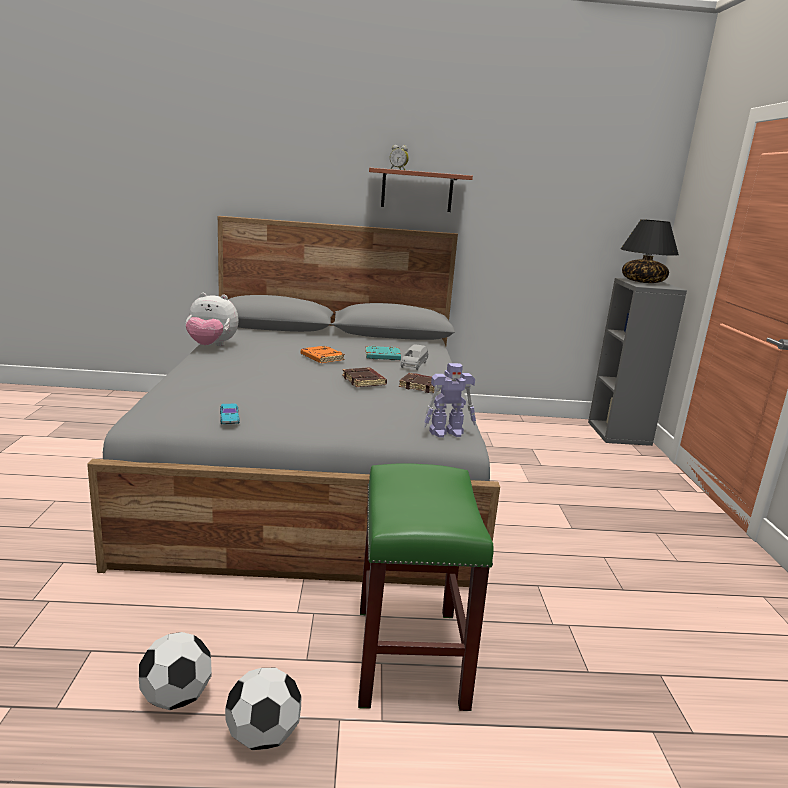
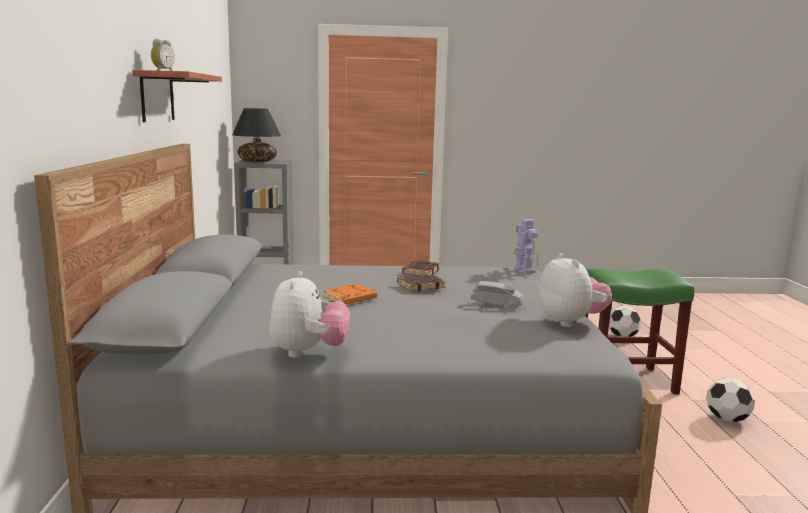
camera: 90 degrees left, 5 degrees down
(177, 698) = (733, 449): football -> football (622, 336)
(229, 418) = (570, 322): turquoise toy car -> plush toy
(382, 357) = (324, 281): turquoise book -> none
(414, 365) = (353, 272): grey toy car -> grey toy car (497, 304)

